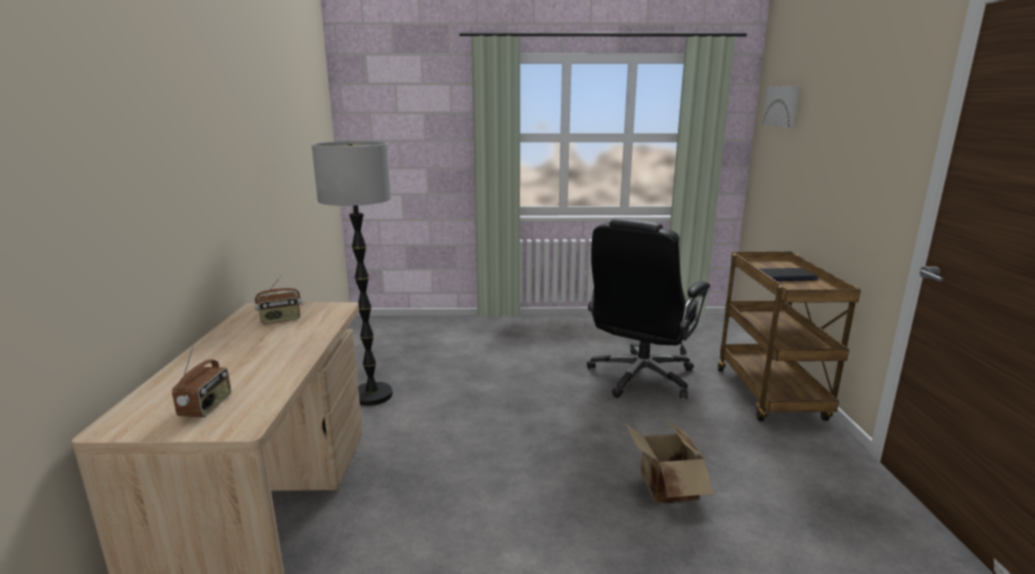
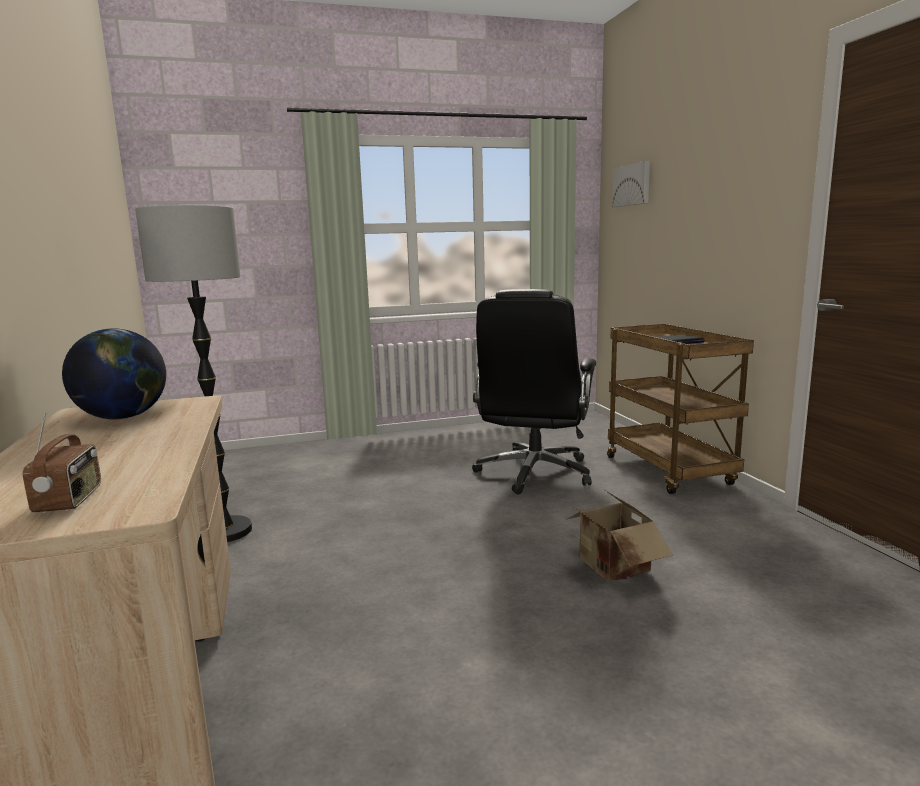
camera: 15 degrees left, 5 degrees down
(280, 319) = (123, 417): radio -> globe

